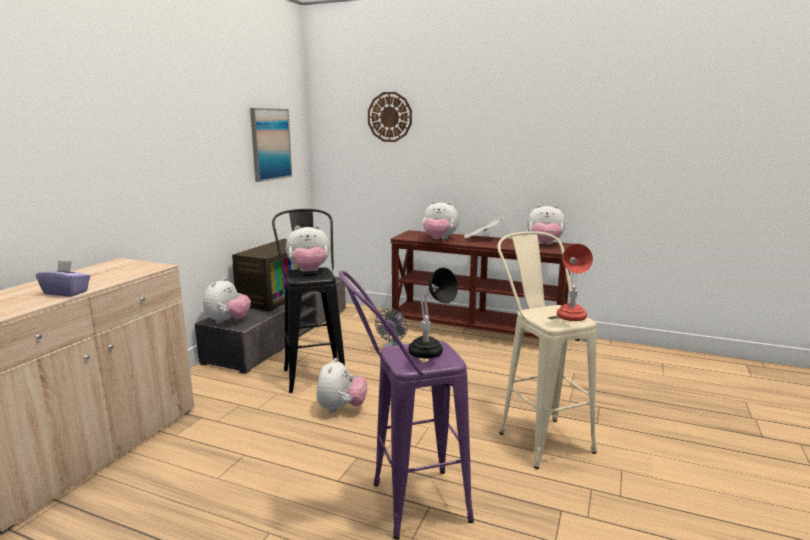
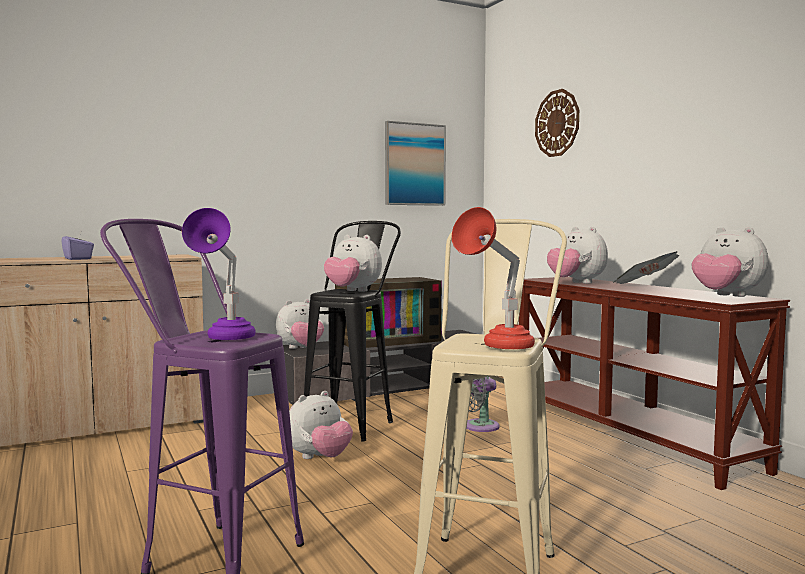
camera: 40 degrees right, 10 degrees down
(430, 356) = (225, 339): black table lamp -> purple table lamp

